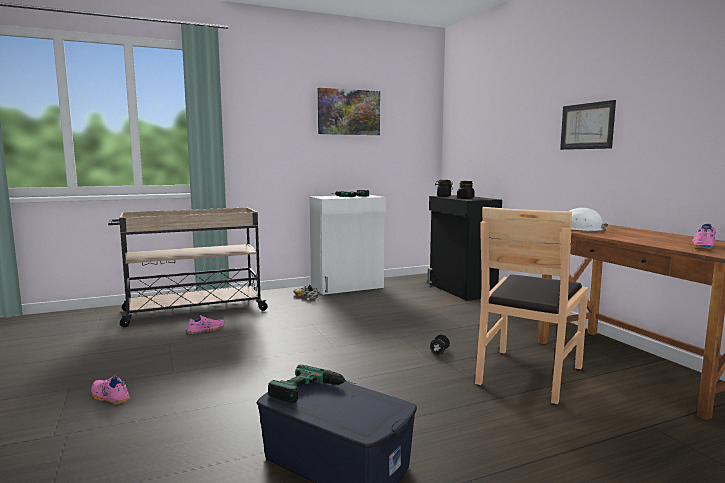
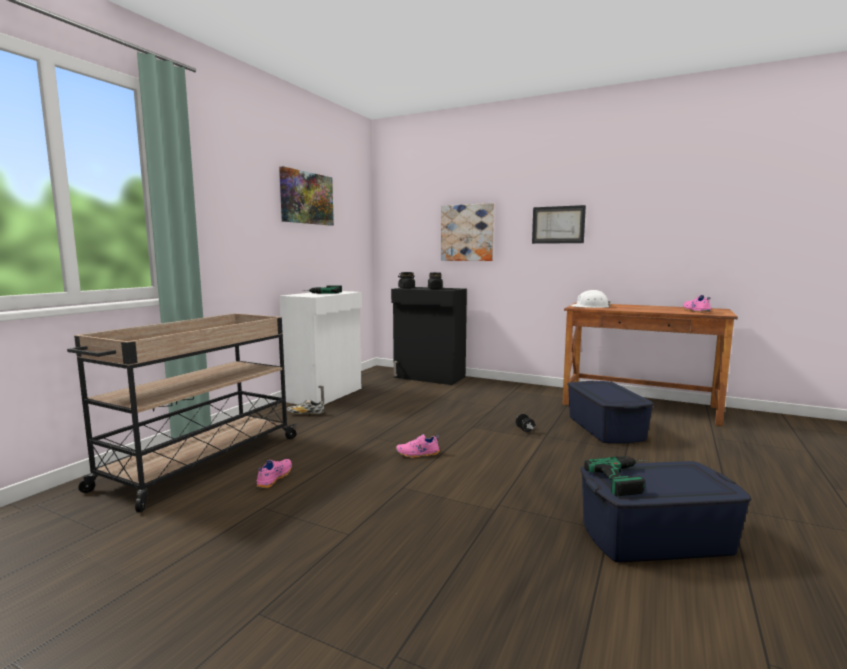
camera: 40 degrees left, 0 degrees up
(109, 397) = (343, 593): pink shoe -> pink shoe (418, 454)
(507, 138) = (467, 232): none -> picture
(528, 374) = (605, 428): brown chair -> blue storage box

